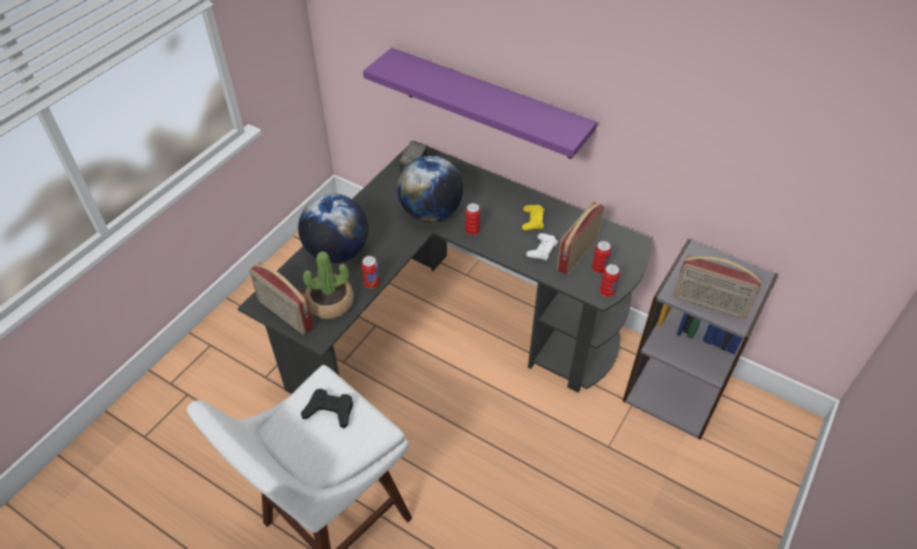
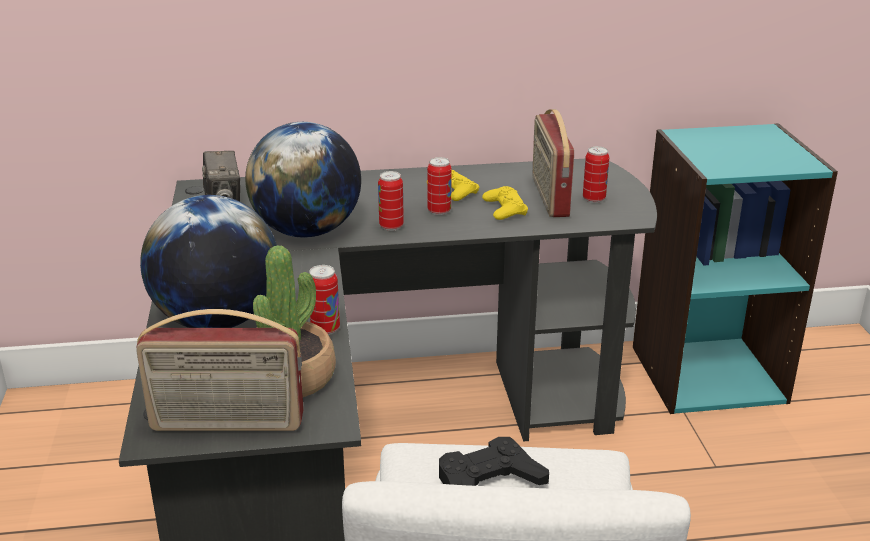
camera: 40 degrees left, 20 degrees down
(488, 104) = (309, 51): purple shelf -> none
(542, 250) = (504, 209): white game controller -> yellow game controller
(607, 292) = (634, 212): can -> can (439, 211)
(676, 390) = (707, 373): grey bookcase -> turquoise bookcase
(709, 304) = (762, 163): radio -> none

